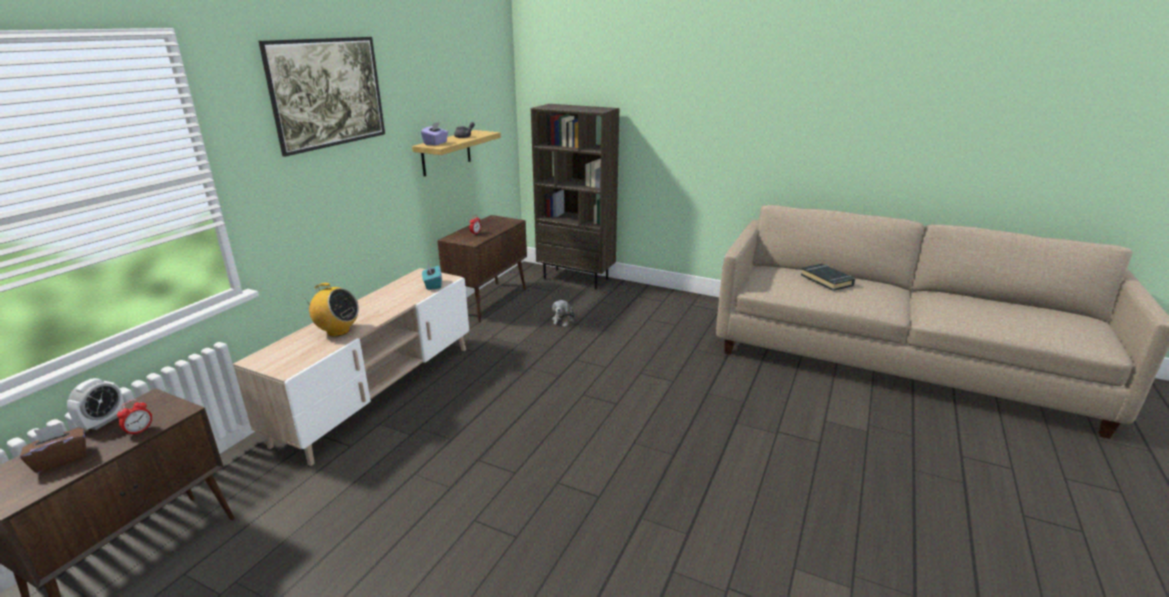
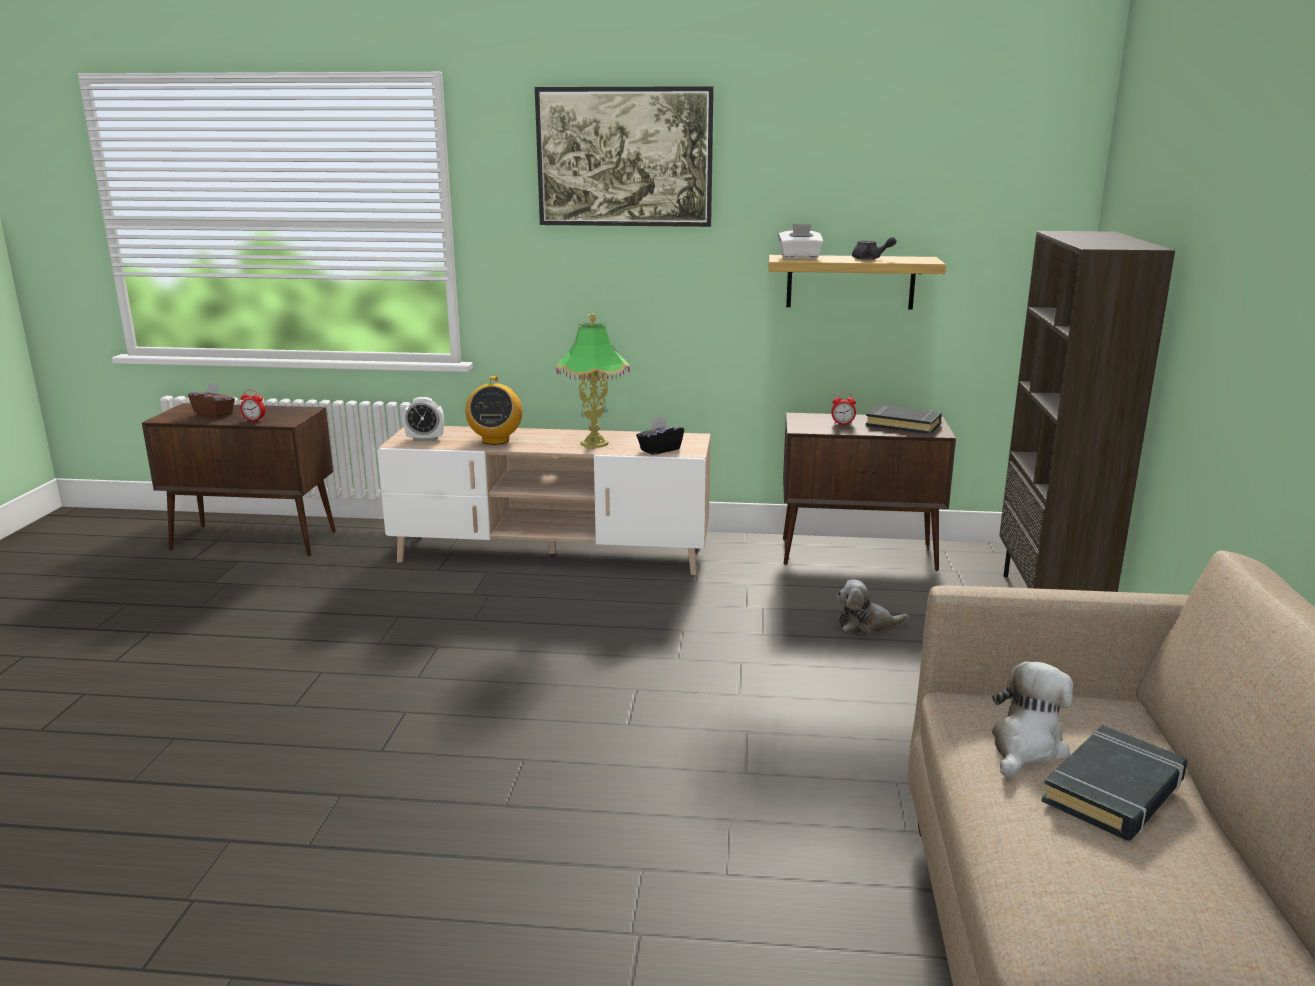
camera: 70 degrees right, 5 degrees down
(103, 421) = (269, 408): alarm clock -> alarm clock (425, 439)
(393, 300) = (594, 443): none -> table lamp
(432, 285) = (659, 450): turquoise tissue box -> black tissue box
(436, 143) = (800, 257): purple tissue box -> white tissue box
(494, 223) = (903, 425): none -> black book
(794, 286) = (1026, 747): none -> plush toy

